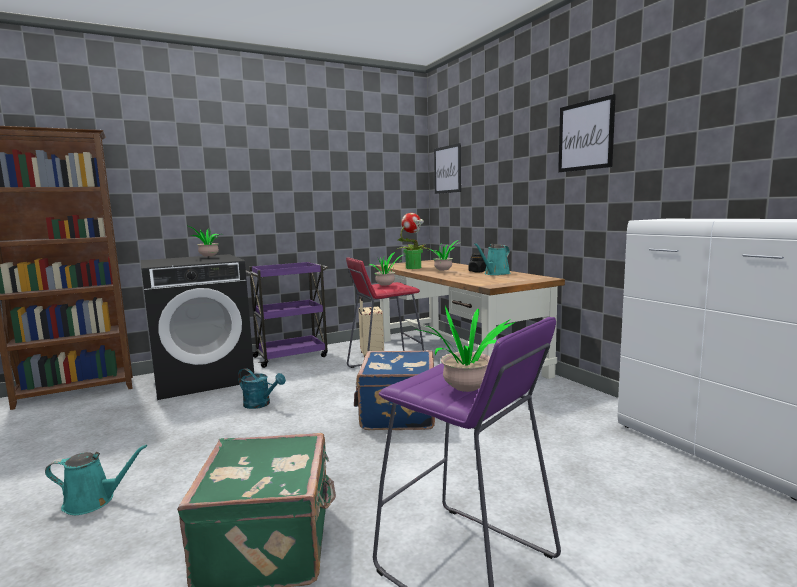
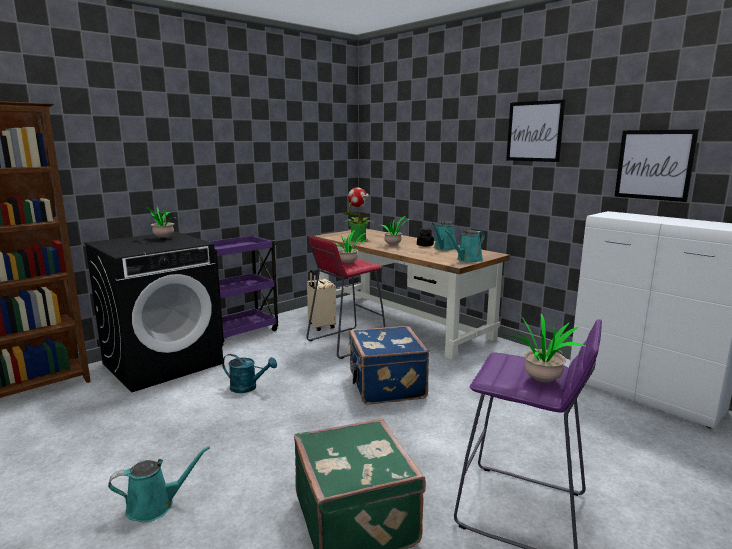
camera: 15 degrees left, 5 degrees up
(447, 169) = (382, 142): picture -> picture (654, 165)
(508, 282) = (467, 260): none -> turquoise watering can

